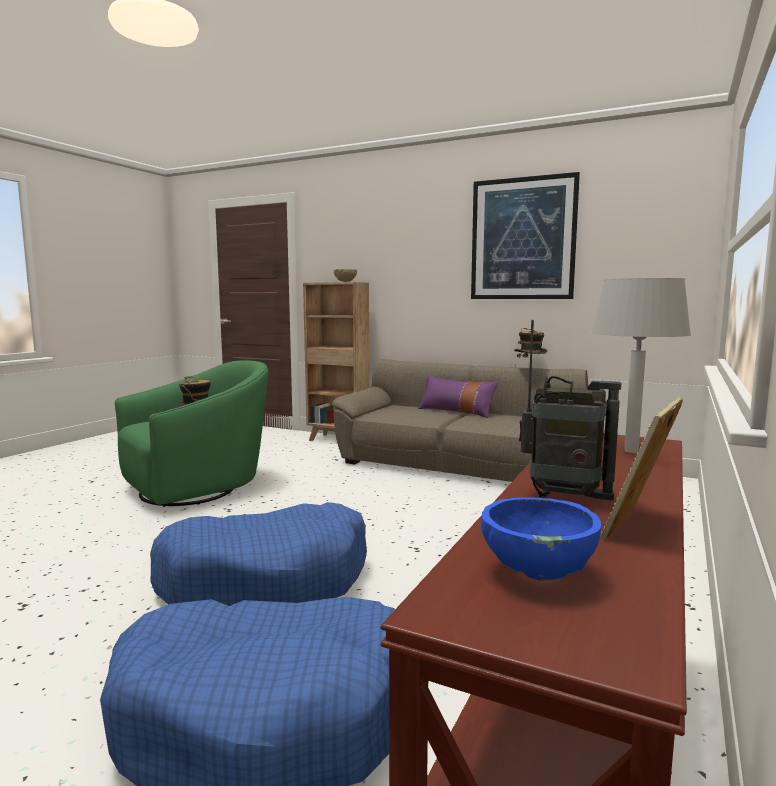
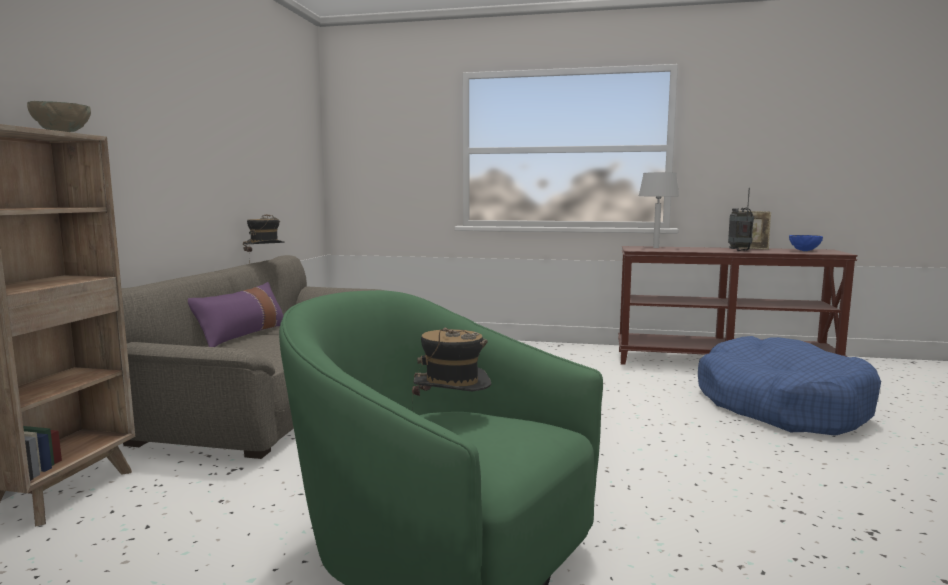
camera: 105 degrees left, 0 degrees up
(267, 582) = (665, 433): blue dog bed -> none
(522, 239) = (228, 104): picture -> none

